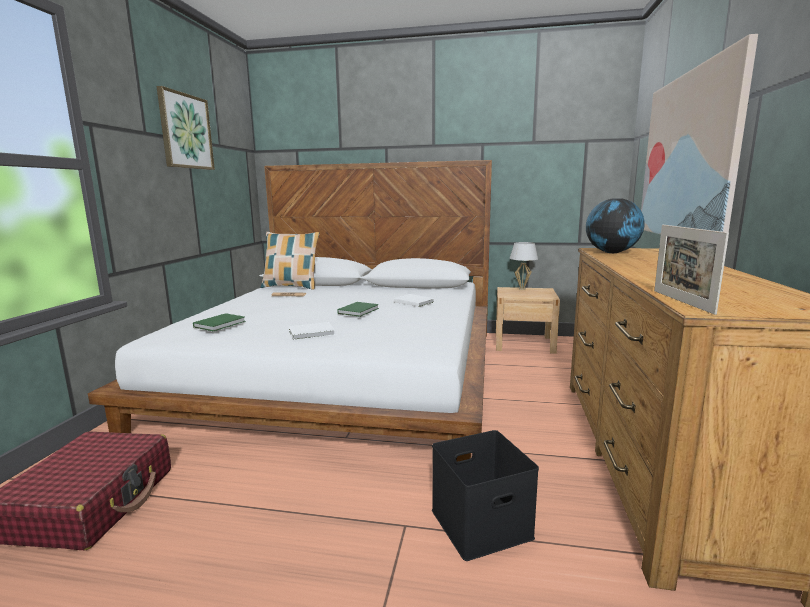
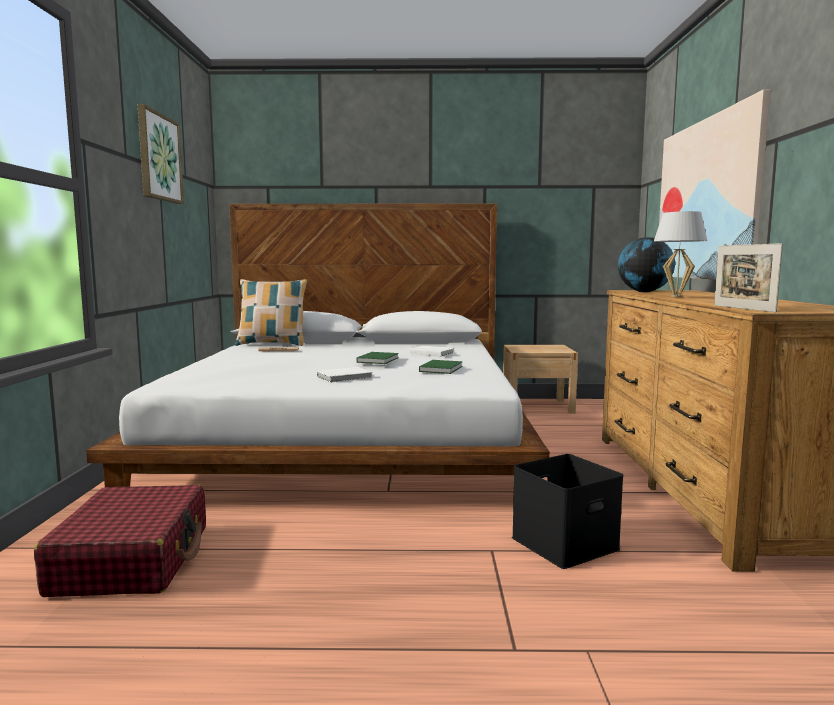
camera: 10 degrees left, 5 degrees down
(221, 324) = (233, 371): green book -> green book (442, 369)
(522, 289) = (532, 345): white table lamp -> white table lamp (676, 296)

